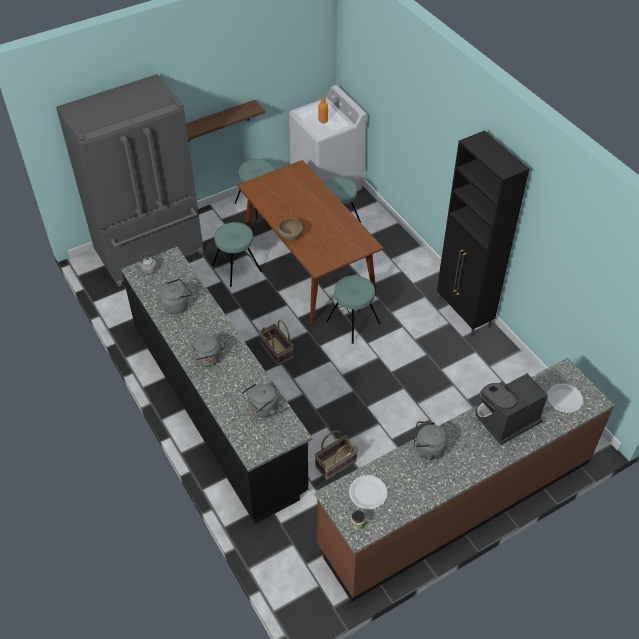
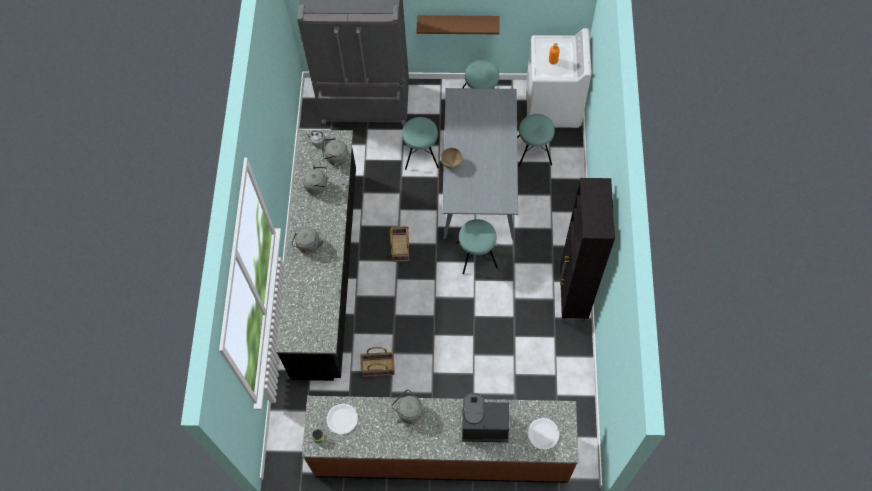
camera: 35 degrees right, 15 degrees up
(262, 409) = (317, 309): grey kettle -> grey kettle (335, 158)
(309, 266) = (479, 183): brown dining table -> grey dining table

